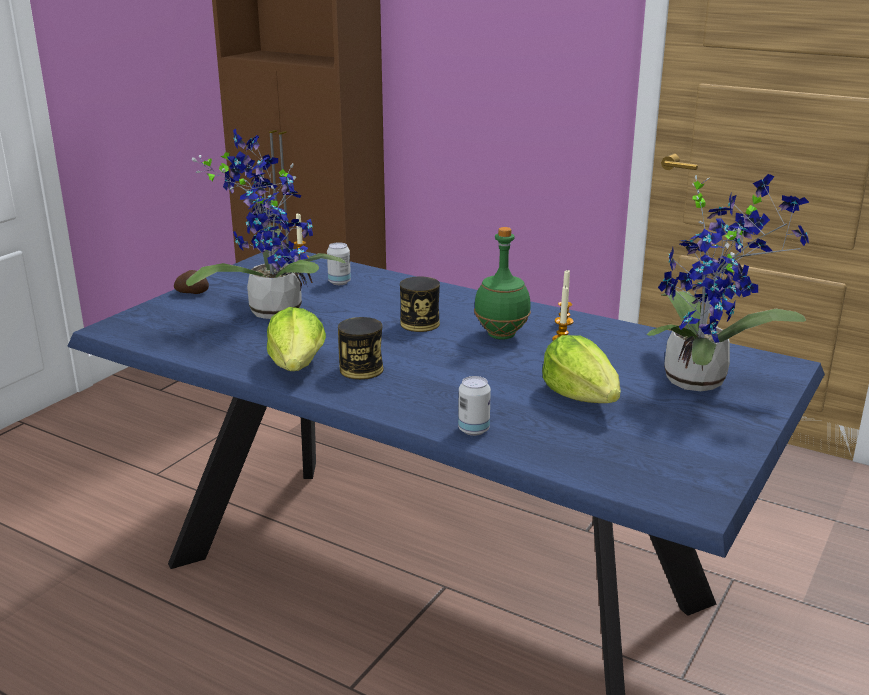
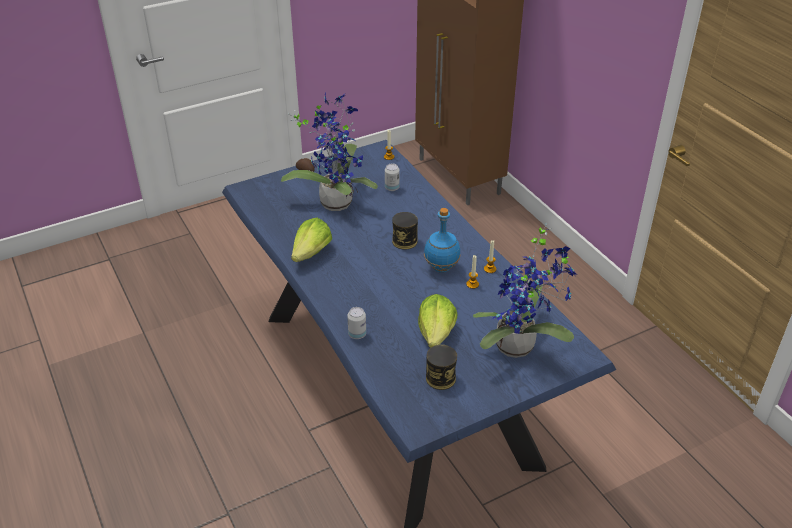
camera: 30 degrees right, 15 degrees up
(361, 369) = (341, 268): can -> can (440, 378)
(502, 335) = (441, 268): green bottle -> blue bottle

